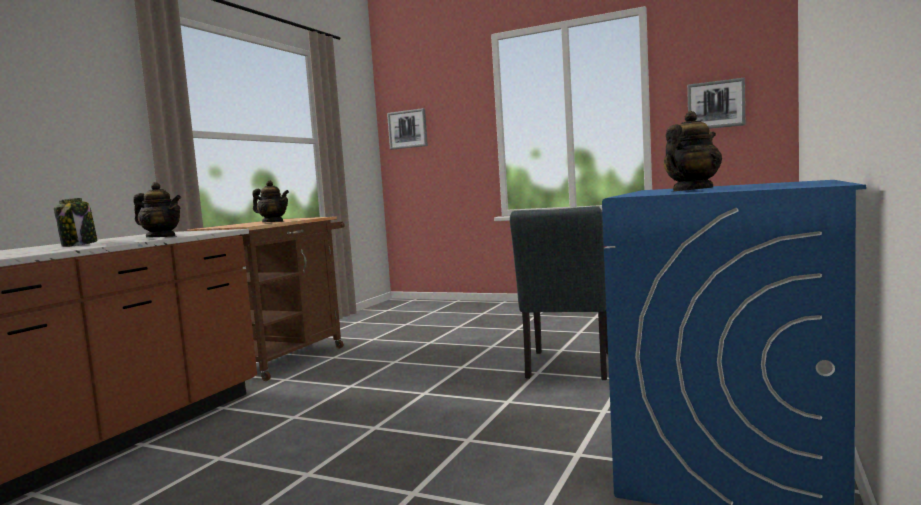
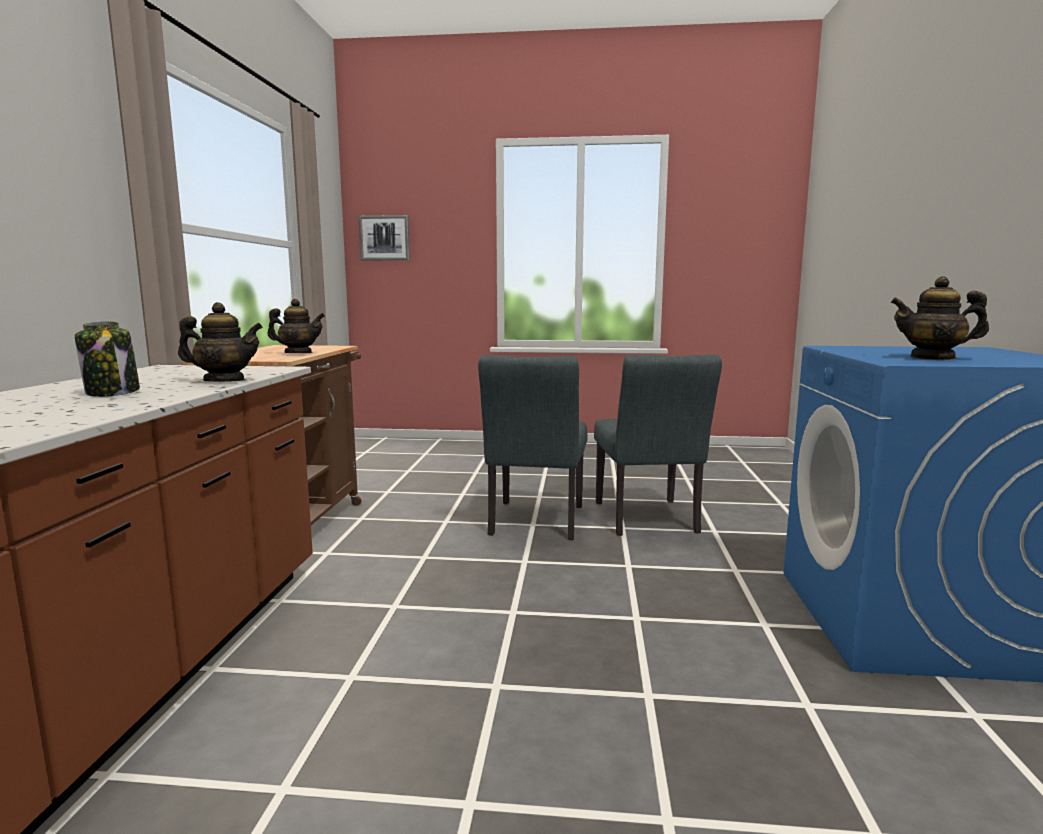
camera: 20 degrees left, 5 degrees up
(464, 366) = (535, 523): none -> grey chair
(691, 190) = (933, 358): teapot -> teapot turned 105 degrees counterclockwise
(716, 104) = (729, 246): picture -> none

